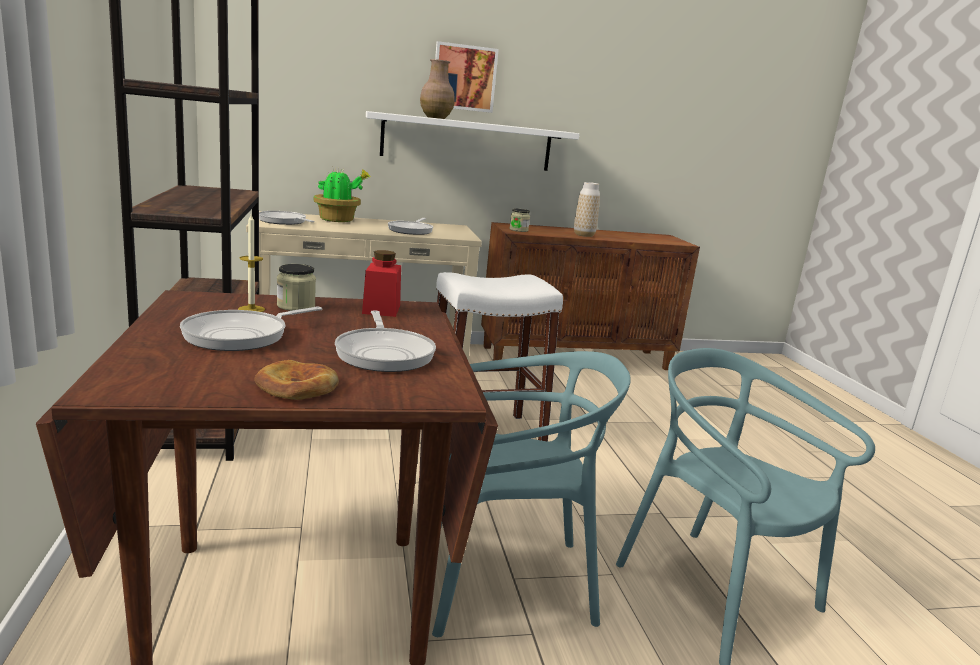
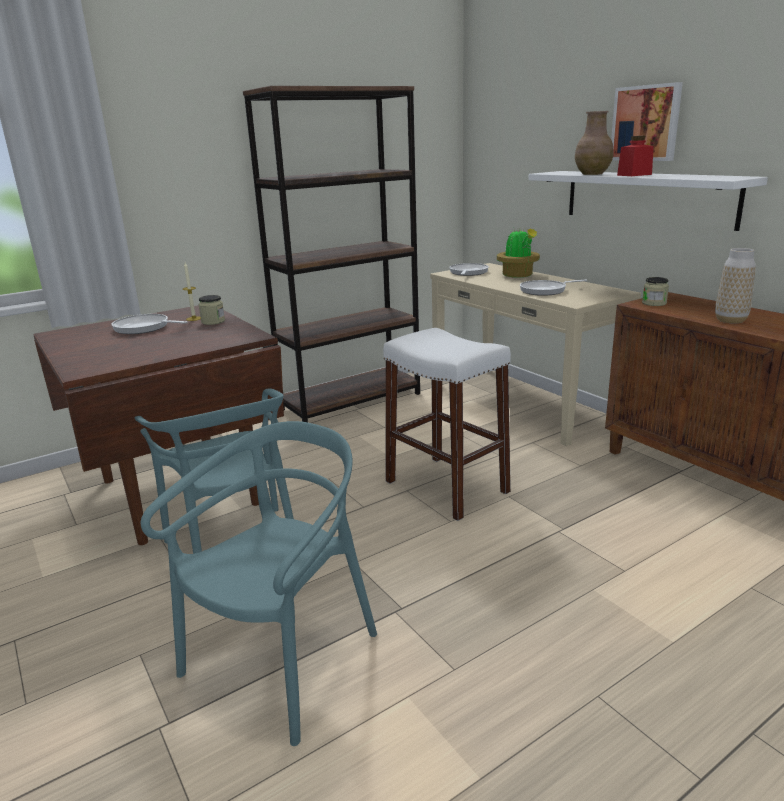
camera: 70 degrees right, 5 degrees up
(297, 386) = (75, 350): bread -> none
(381, 309) = (233, 333): red jar -> red jar (634, 175)
(384, 353) = (141, 350): frying pan -> none

